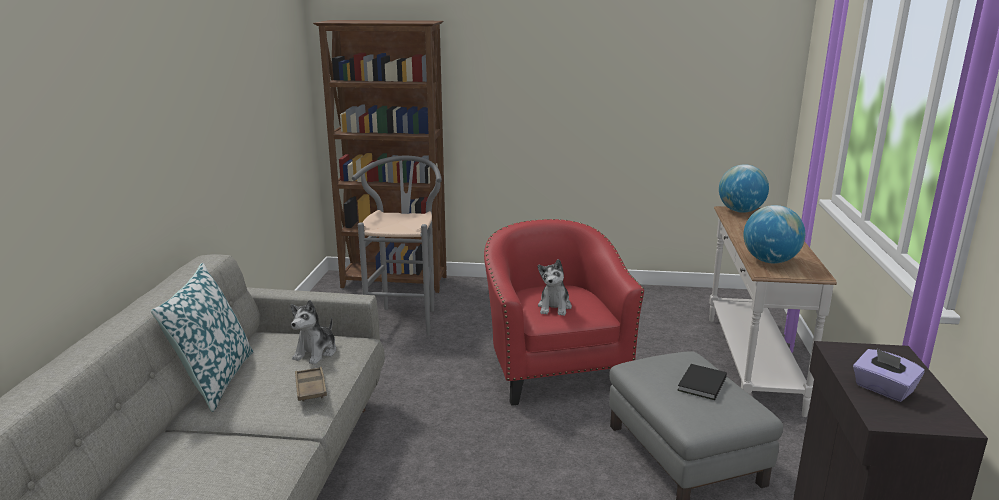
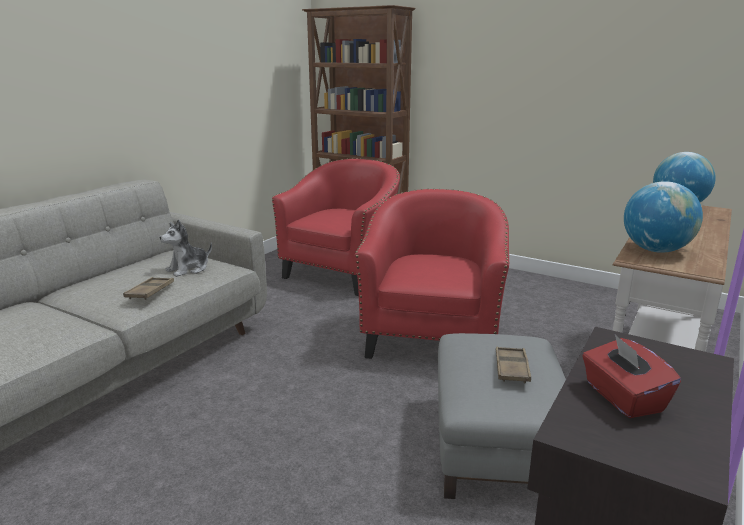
camera: 25 degrees right, 0 degrees up
(214, 380) = (99, 274): pillow -> none
(405, 318) = (343, 273): grey stool -> red armchair
(554, 307) = (424, 271): plush toy -> none
(700, 384) = (511, 368): black book -> brown tray
(883, 389) = (622, 398): purple tissue box -> red tissue box

